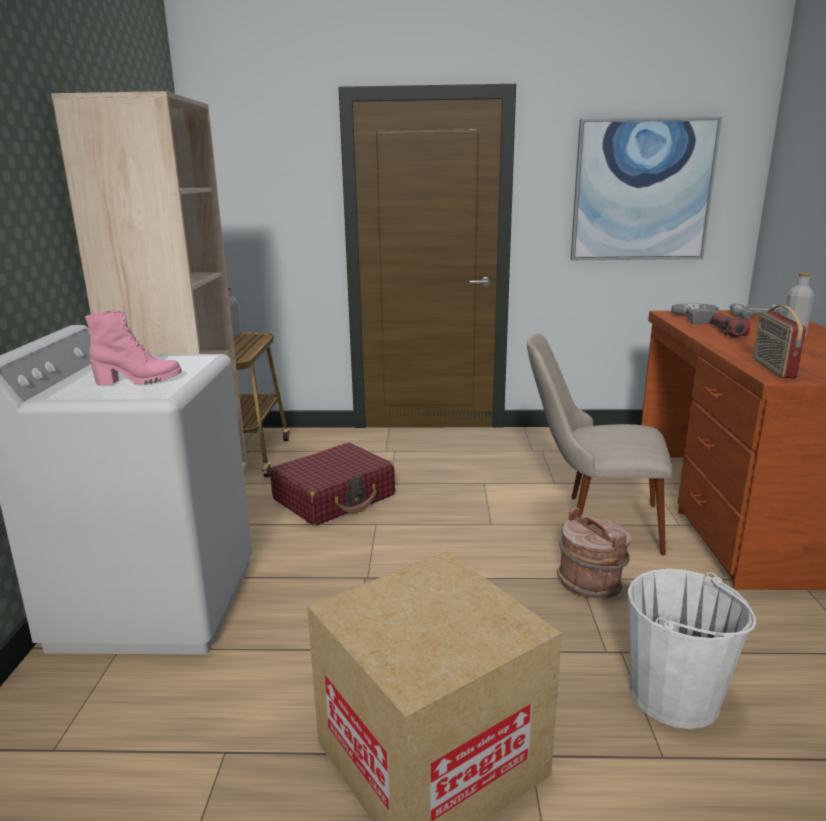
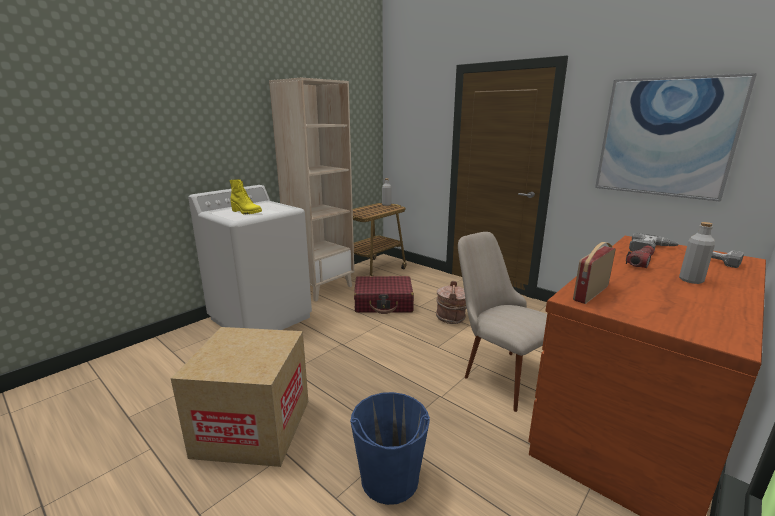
camera: 40 degrees right, 0 degrees up
(139, 381) = (246, 212): pink boot -> yellow boot
(590, 583) = (442, 401): brown bucket -> brown bucket (451, 318)
(675, 696) = (389, 479): white bucket -> blue bucket

